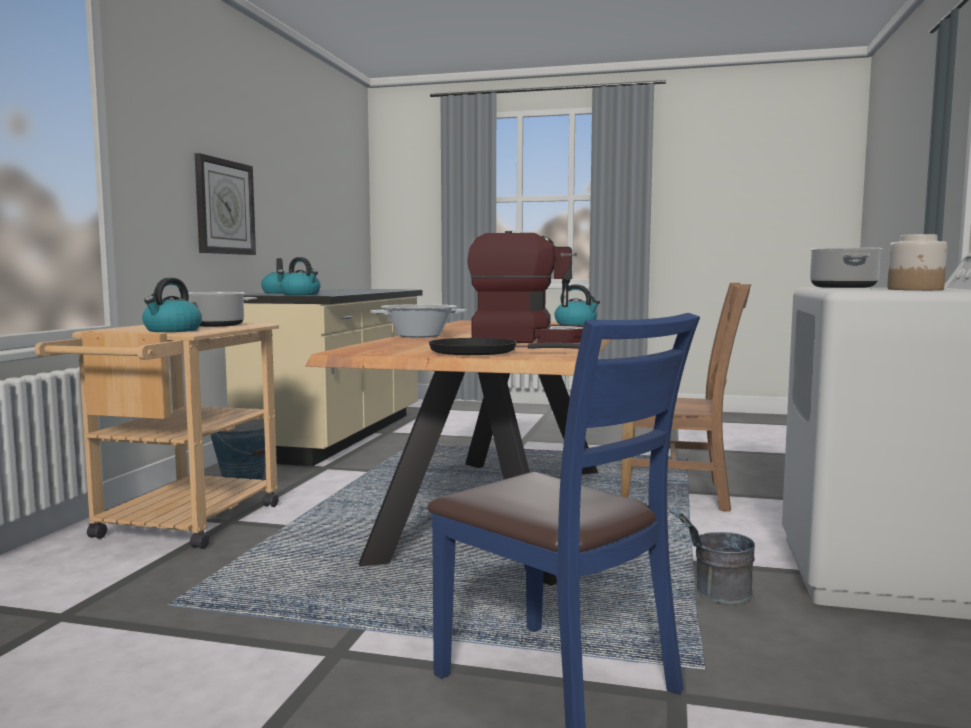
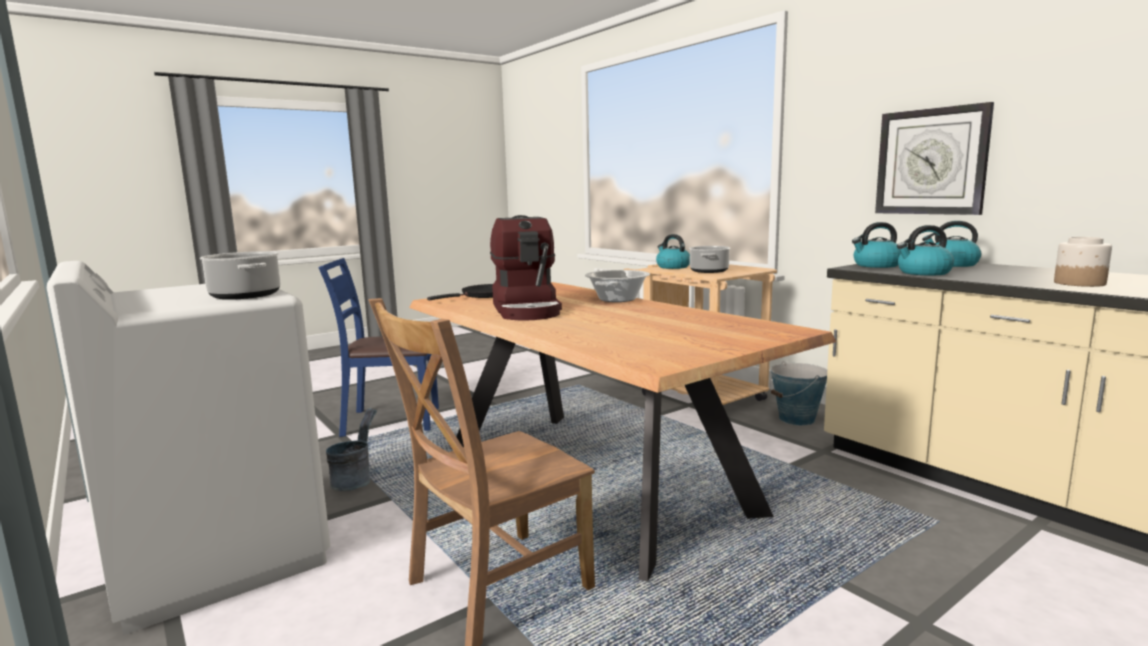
camera: 130 degrees right, 5 degrees up
(527, 339) = (527, 310): coffee machine -> coffee machine turned 60 degrees counterclockwise
(576, 324) = (649, 349): kettle -> kettle (923, 273)
(915, 289) = (186, 289): jar -> jar (1078, 283)

